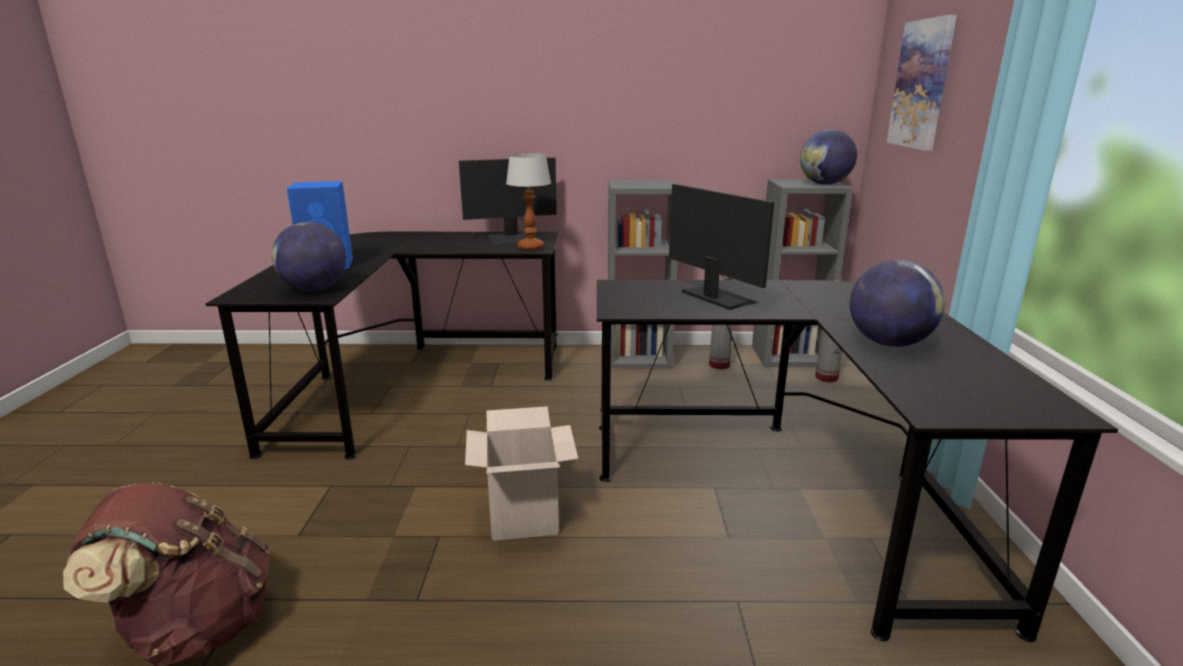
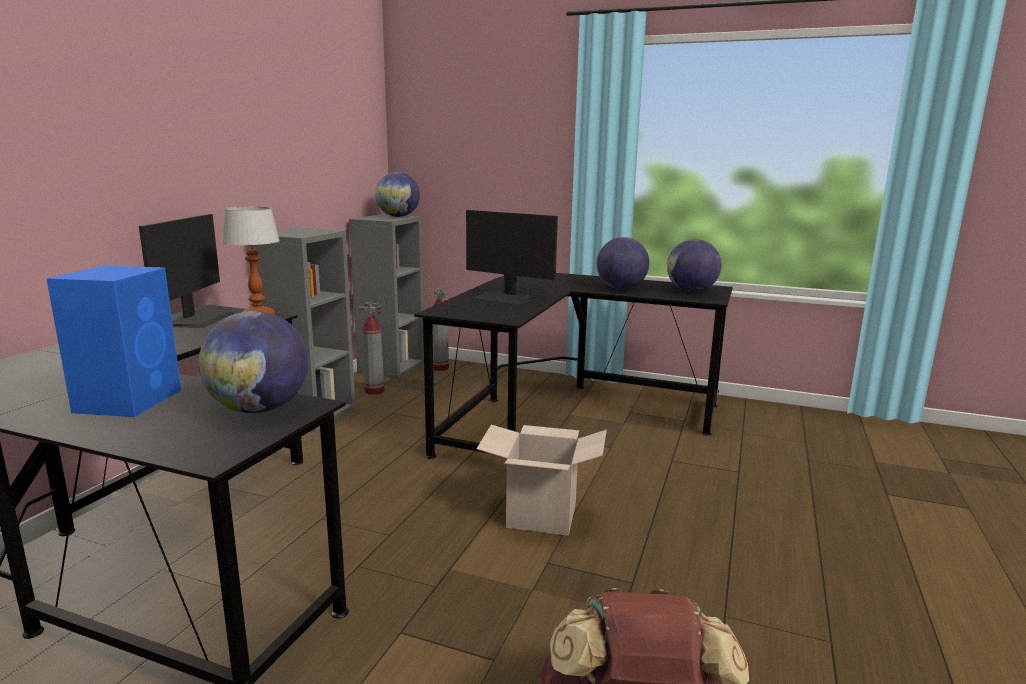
camera: 70 degrees left, 5 degrees down
(717, 297) = (505, 298): monitor -> monitor turned 135 degrees counterclockwise
(922, 84) = (462, 137): picture -> none
(974, 392) = (691, 291): none -> globe

